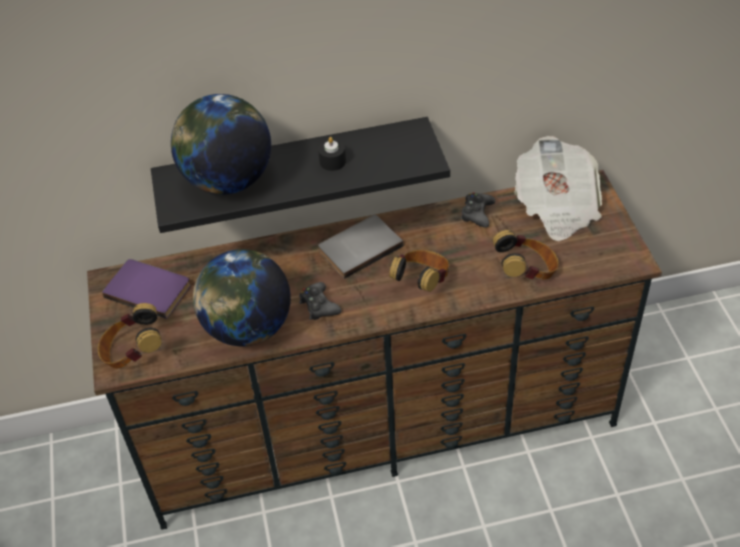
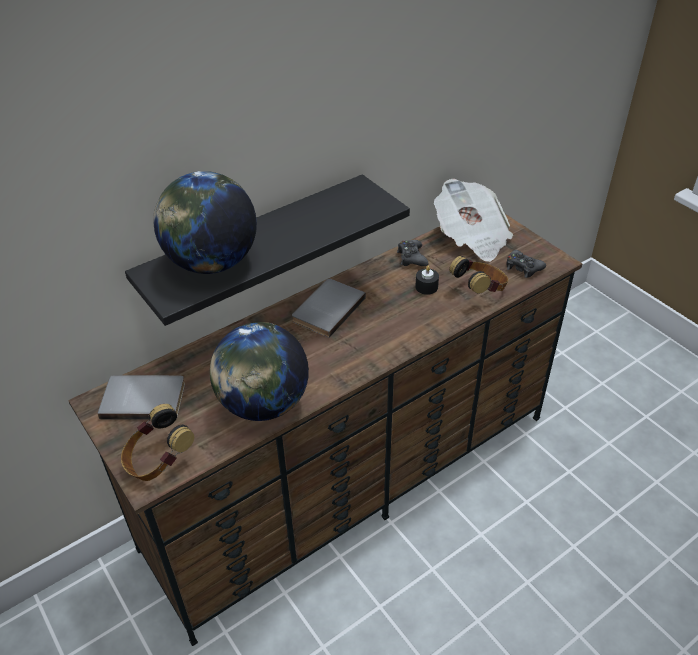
camera: 25 degrees left, 5 degrees down
(149, 289) = (144, 398): purple book -> grey book
(319, 306) = (319, 366): black game controller -> black game controller (523, 268)
(332, 161) = (302, 225): black candle -> black candle (426, 287)
(422, 282) = (399, 322): headphones -> none

